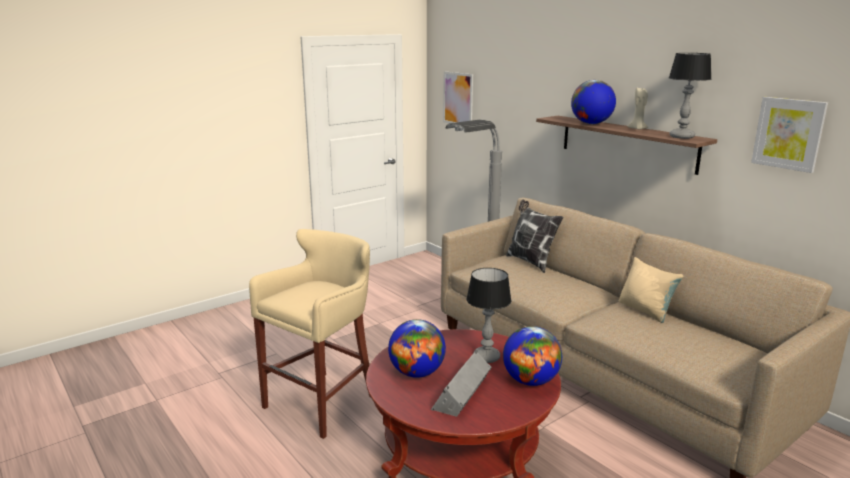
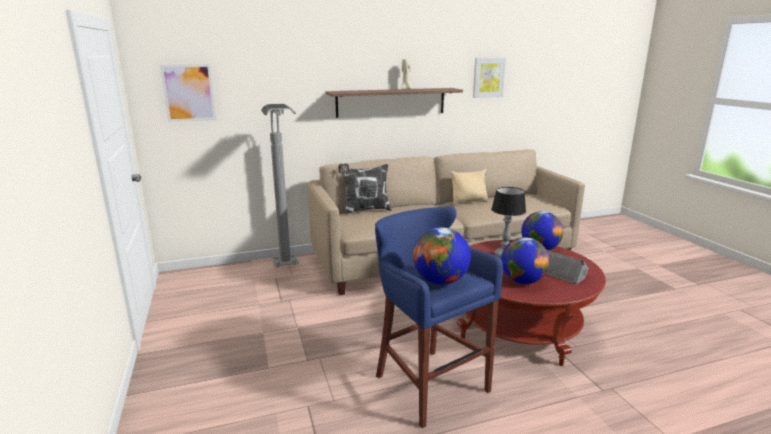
camera: 70 degrees left, 0 degrees up
(323, 401) = (428, 383): beige stool -> blue stool
(591, 123) = (374, 90): globe -> globe (440, 281)
(681, 137) = (441, 88): table lamp -> none

